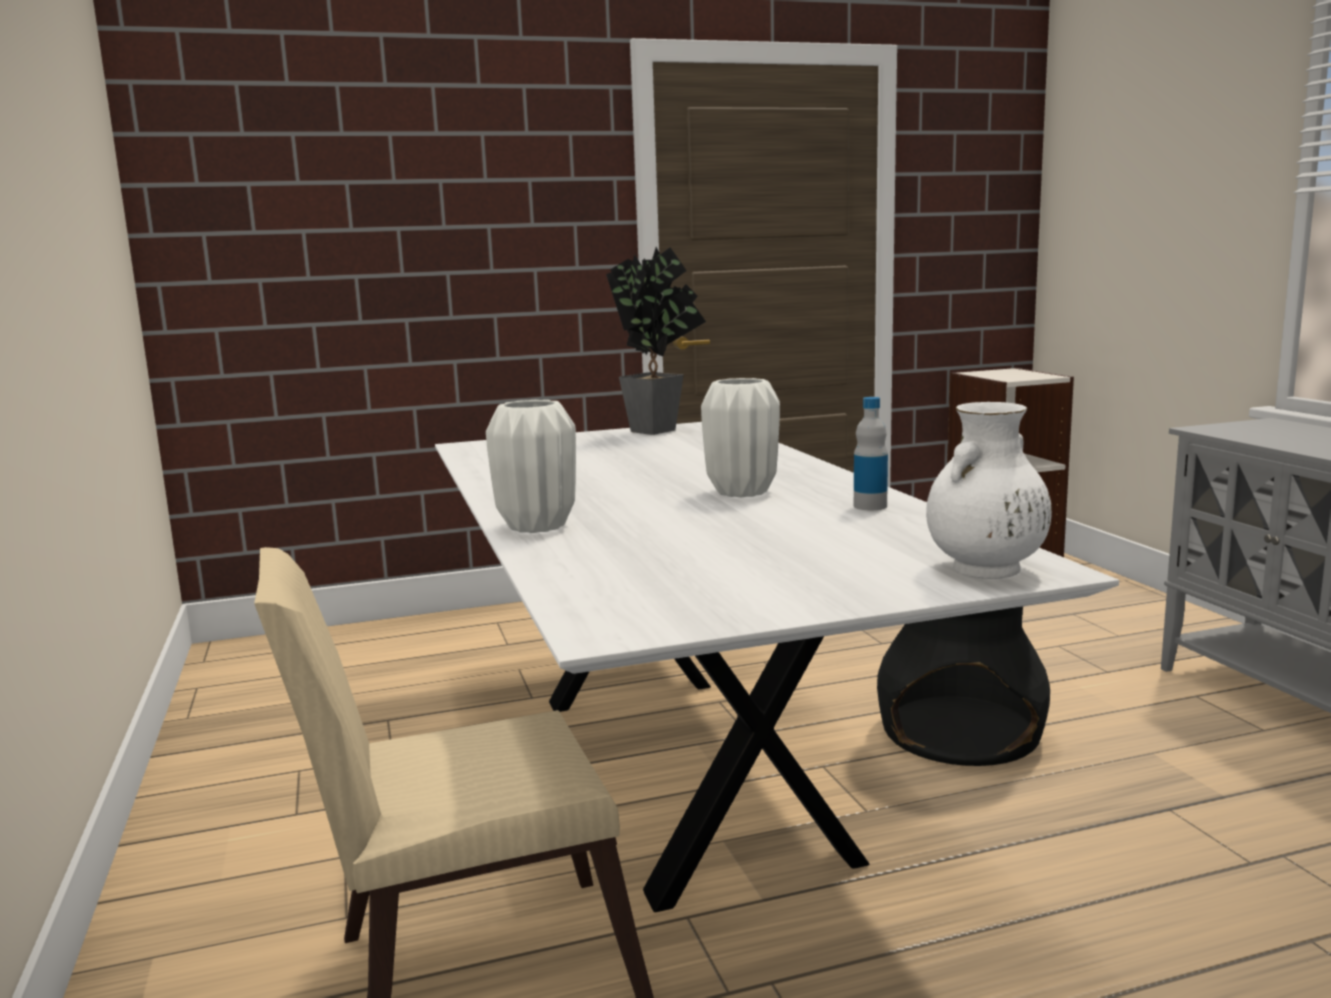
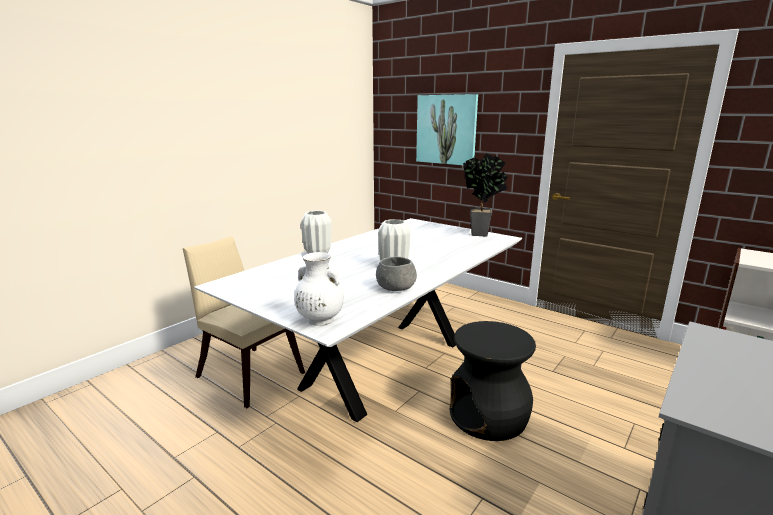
camera: 55 degrees right, 5 degrees up
(394, 224) = (446, 129): none -> picture
(870, 506) = (396, 287): bottle -> grey bowl

